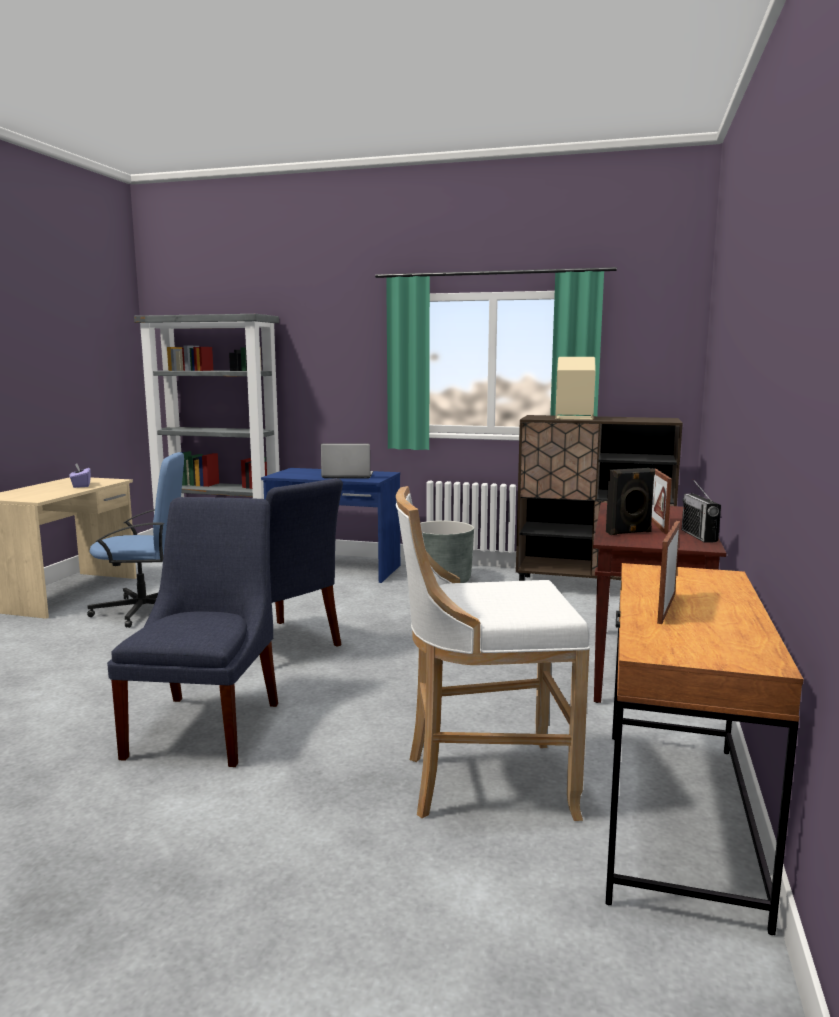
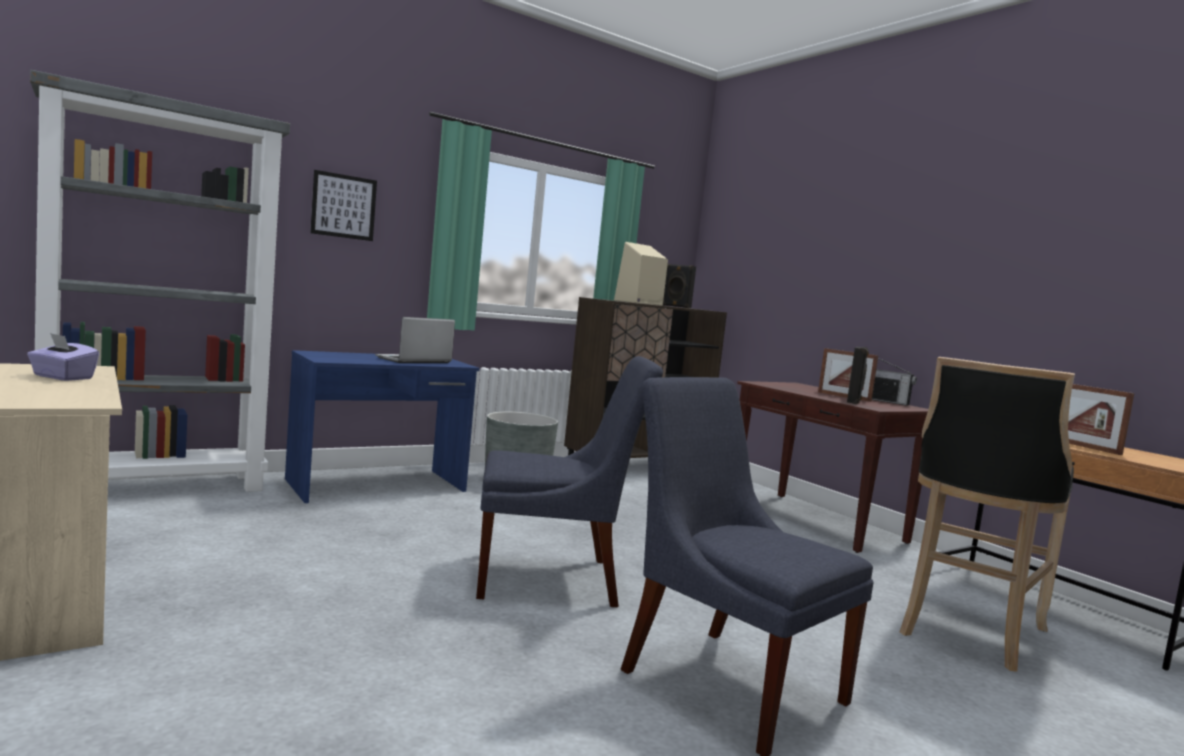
camera: 50 degrees left, 5 degrees down
(144, 610) = (261, 585): blue office chair -> none
(328, 360) = (343, 206): none -> picture
(482, 783) = (966, 631): white stool -> black stool
(633, 418) = (676, 306): none -> black speaker

